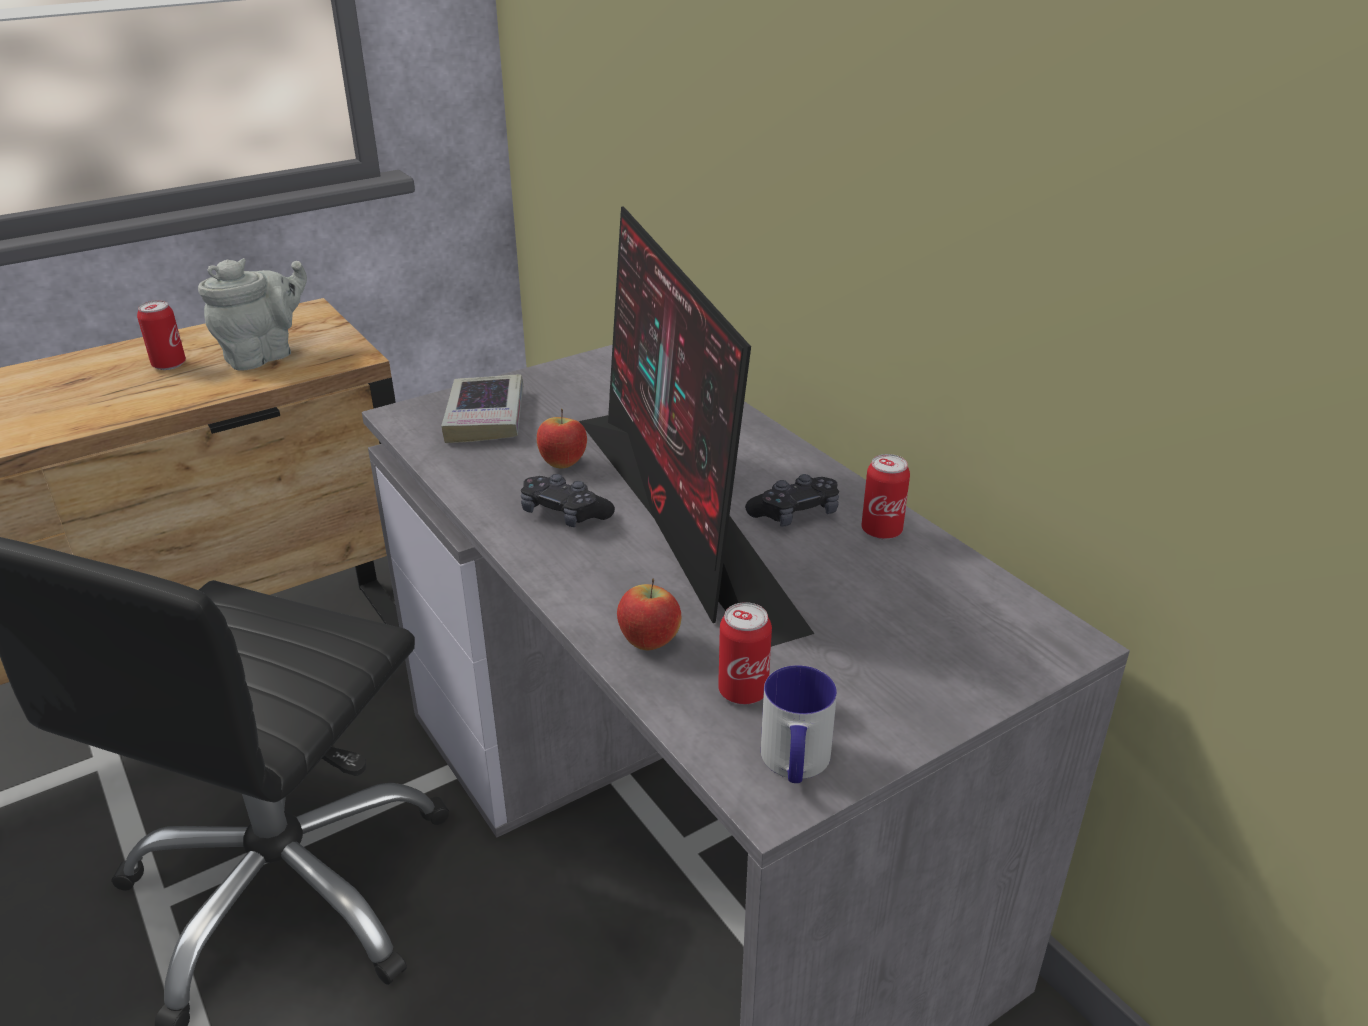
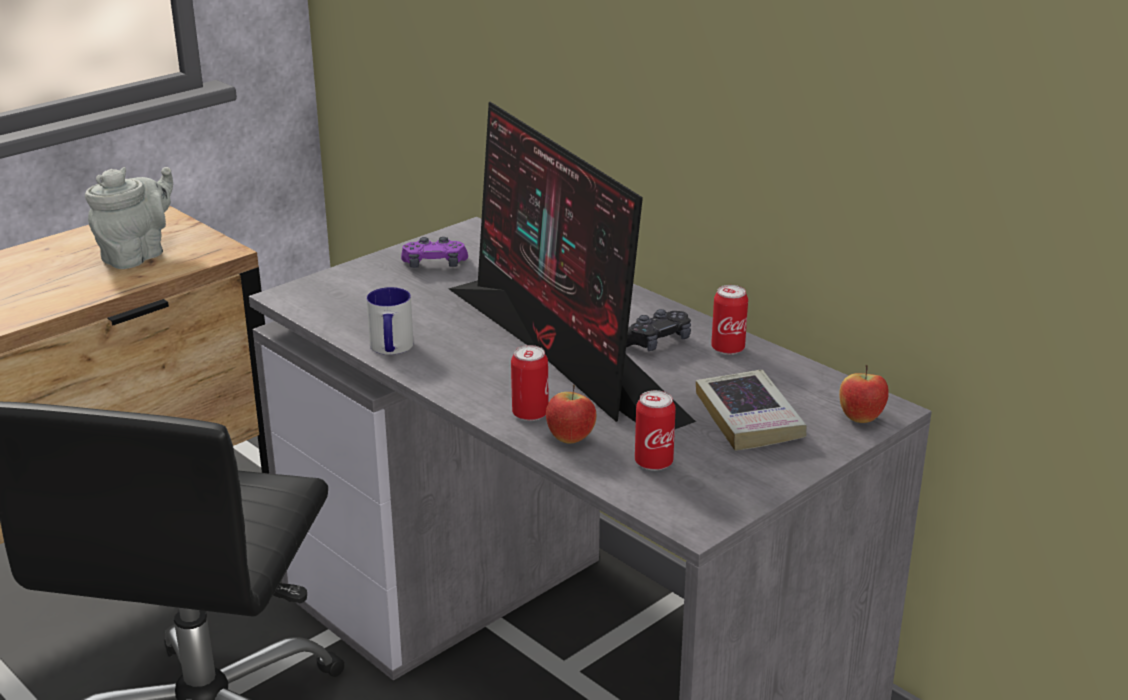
camera: 10 degrees left, 5 degrees down
(169, 365) = (50, 269): can -> can (530, 414)
(485, 416) = (363, 291): book -> book (749, 418)
(563, 464) = (448, 322): apple -> apple (860, 419)
(564, 514) = (465, 358): black game controller -> none
(575, 391) = (434, 265): none -> purple game controller
(795, 764) = (706, 502): mug -> mug (391, 349)

